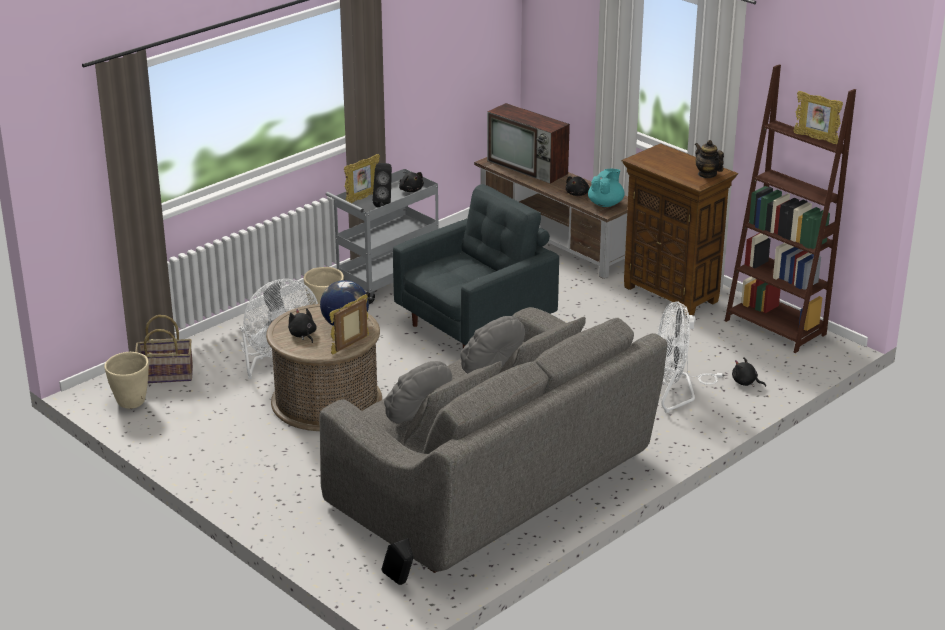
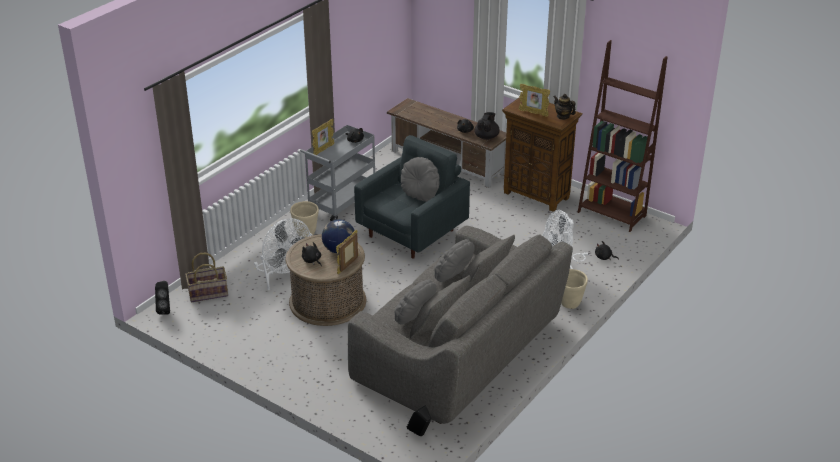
camera: 10 degrees left, 5 degrees up
(131, 403) = (190, 318): beige planter -> beige planter (570, 304)
(384, 203) = (340, 153): black speaker -> black speaker (165, 309)
(486, 270) = (420, 196): none -> grey pillow
(529, 168) = (425, 113): television -> none
(606, 204) = (486, 137): turquoise teapot -> black teapot
(815, 139) = (639, 89): picture frame -> picture frame (533, 113)

